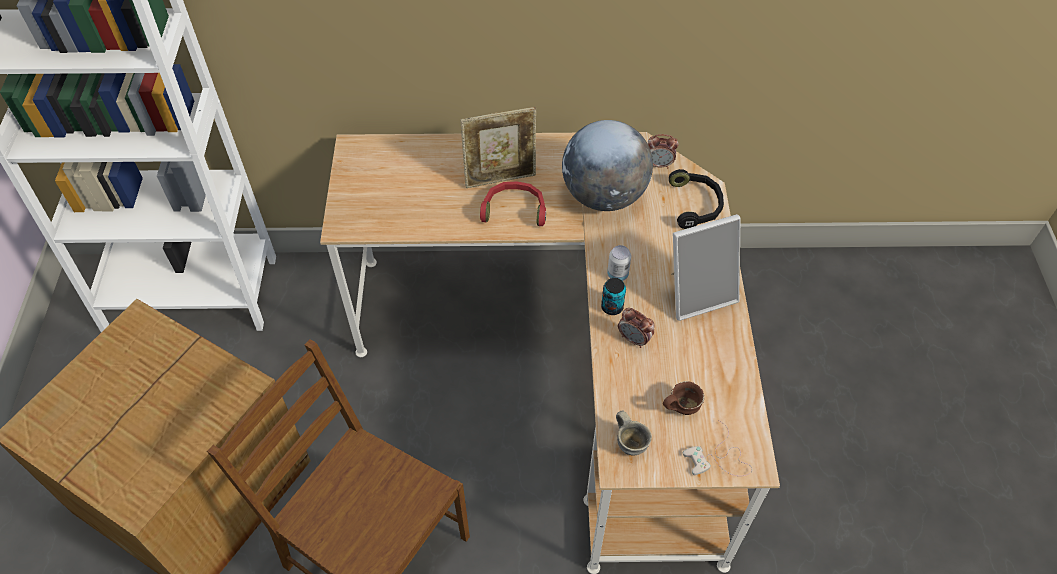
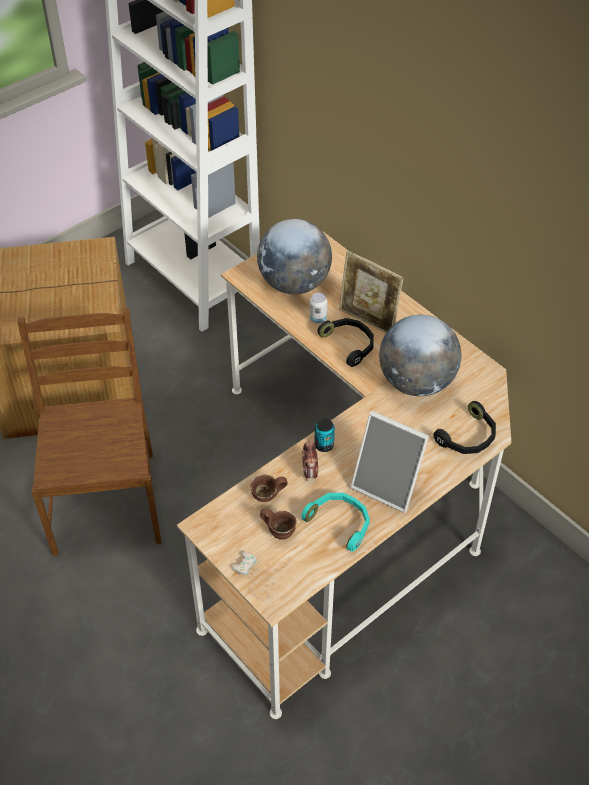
camera: 50 degrees right, 5 degrees down
(398, 197) = (294, 284): none -> globe
(514, 209) = (349, 344): red headphones -> black headphones
(617, 275) = (354, 431): can -> can (318, 319)
(631, 443) = (225, 521): grey mug -> none
(634, 391) = (267, 498): none -> brown mug
(659, 164) = (482, 394): alarm clock -> none
(709, 355) = (340, 523): none -> turquoise headphones

